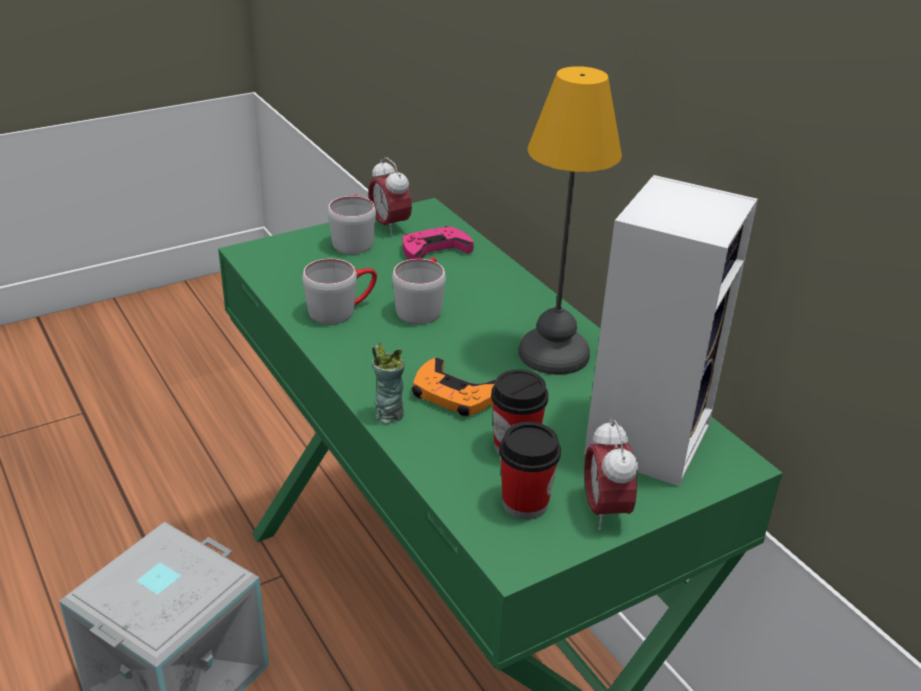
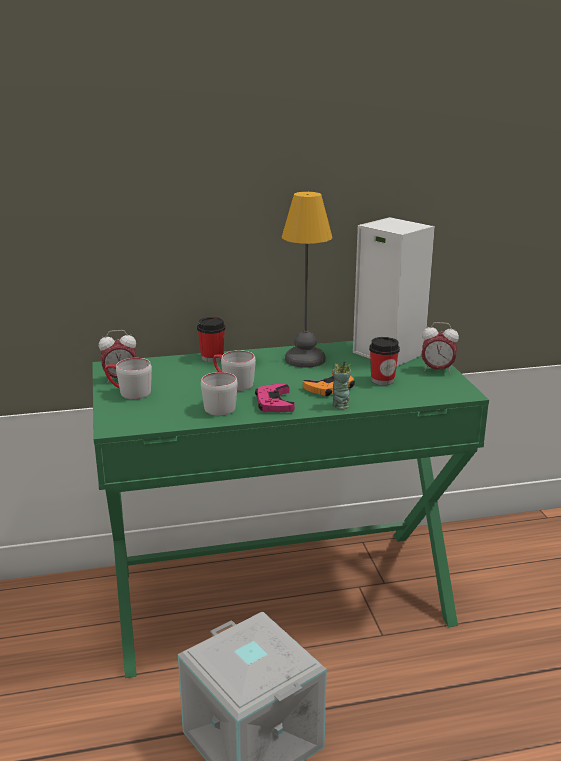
camera: 70 degrees left, 10 degrees down
(435, 249) = (166, 371): pink game controller -> pink game controller (274, 403)
(525, 503) = (427, 385): cup -> cup (212, 358)

